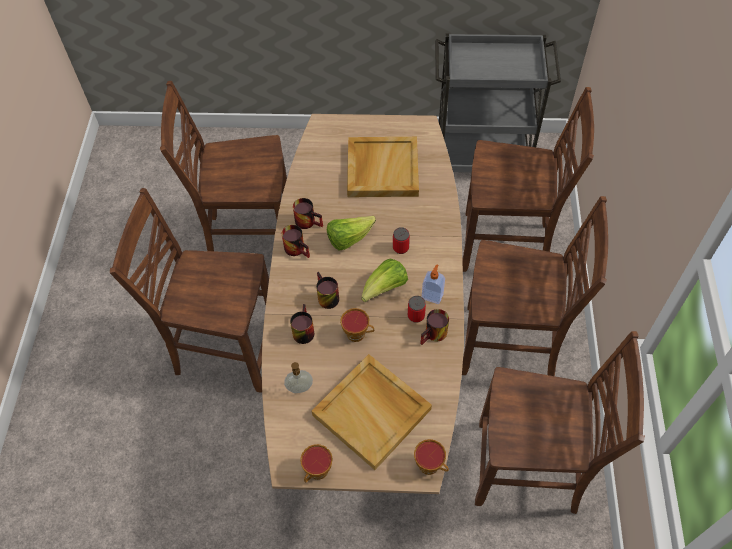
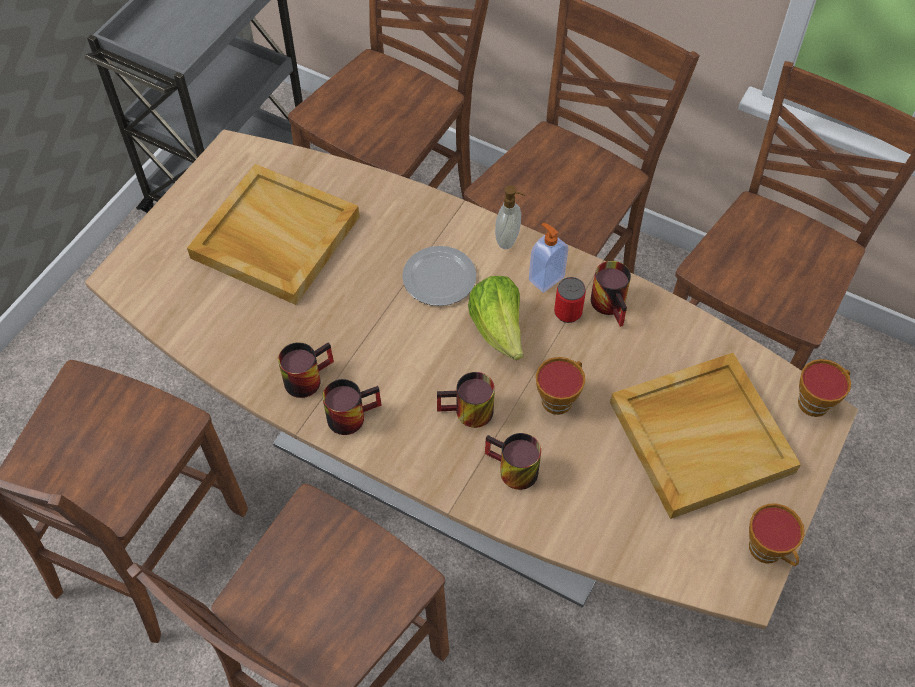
camera: 65 degrees left, 0 degrees up
(300, 389) = (616, 517): soap dispenser -> soap dispenser (508, 239)
(349, 239) = (378, 336): lettuce -> none
(400, 248) = (438, 278): can -> plate

